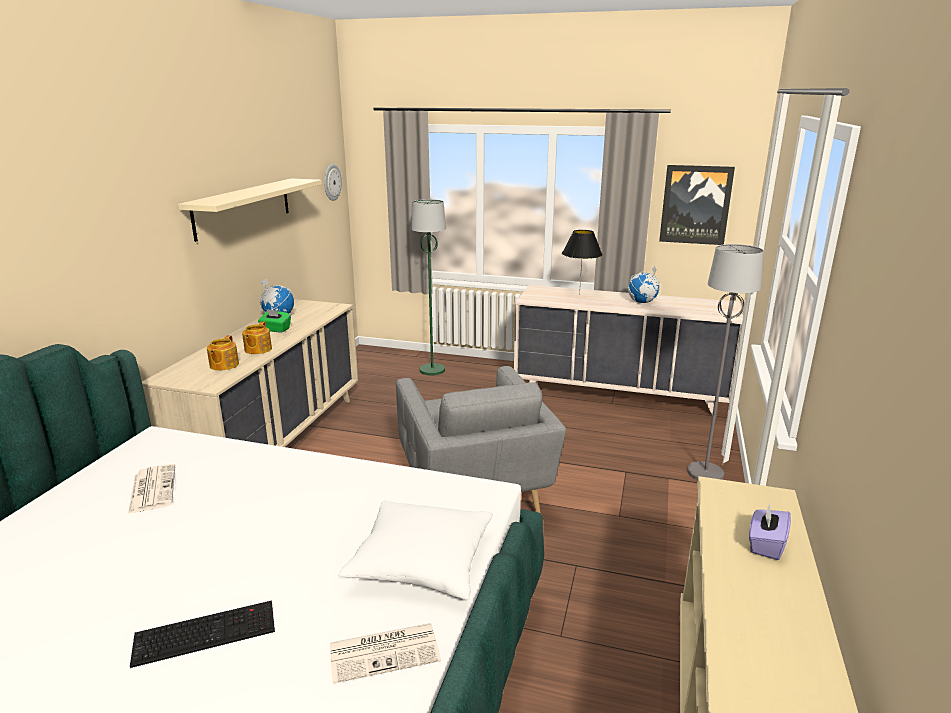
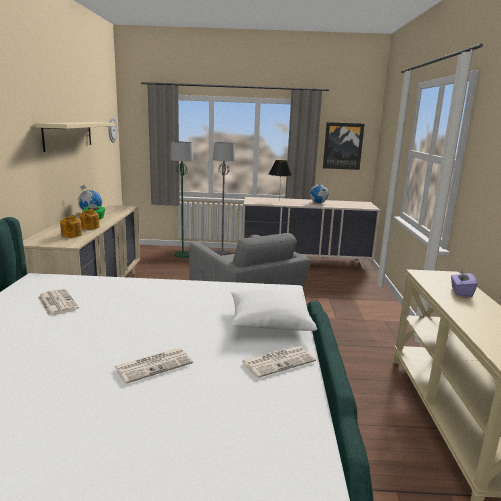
camera: 15 degrees left, 5 degrees down
(207, 631) = (154, 365): keyboard -> newspaper
(705, 473) = (372, 295): grey floor lamp -> grey floor lamp (222, 253)

